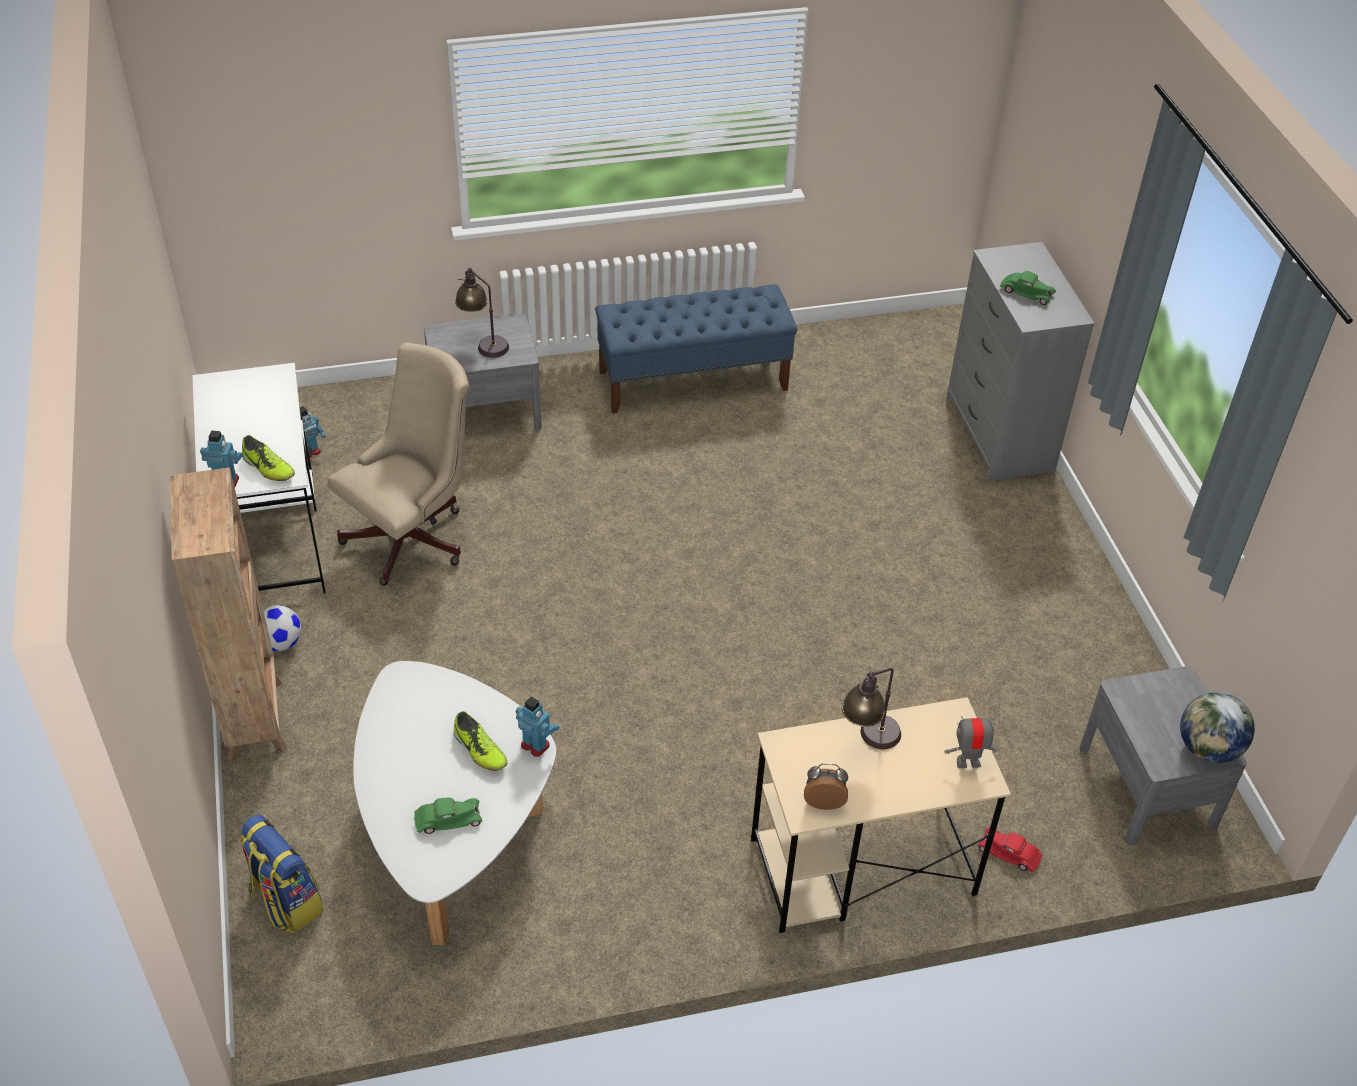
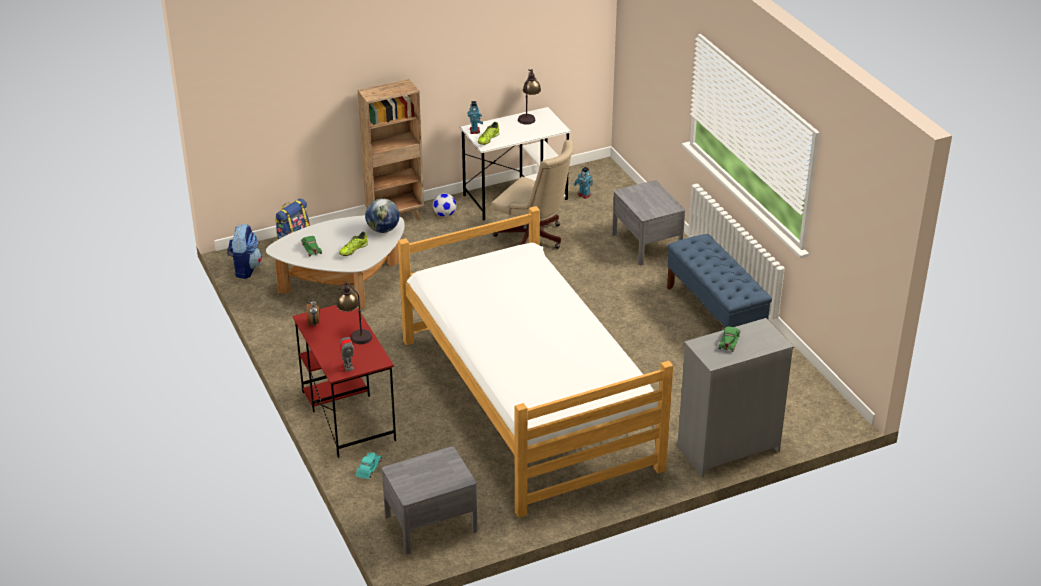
camera: 80 degrees right, 10 degrees down
(331, 1001) = (245, 269): none -> backpack
(483, 343) = (650, 201): table lamp -> table lamp (529, 116)
(535, 745) = (360, 264): toy robot -> none
(860, 867) = (347, 415): beige desk -> red desk
(867, 622) = (527, 403): none -> bed
(1009, 853) = (368, 468): red toy car -> turquoise toy car
(1208, 749) = (410, 489): globe -> globe (383, 230)

